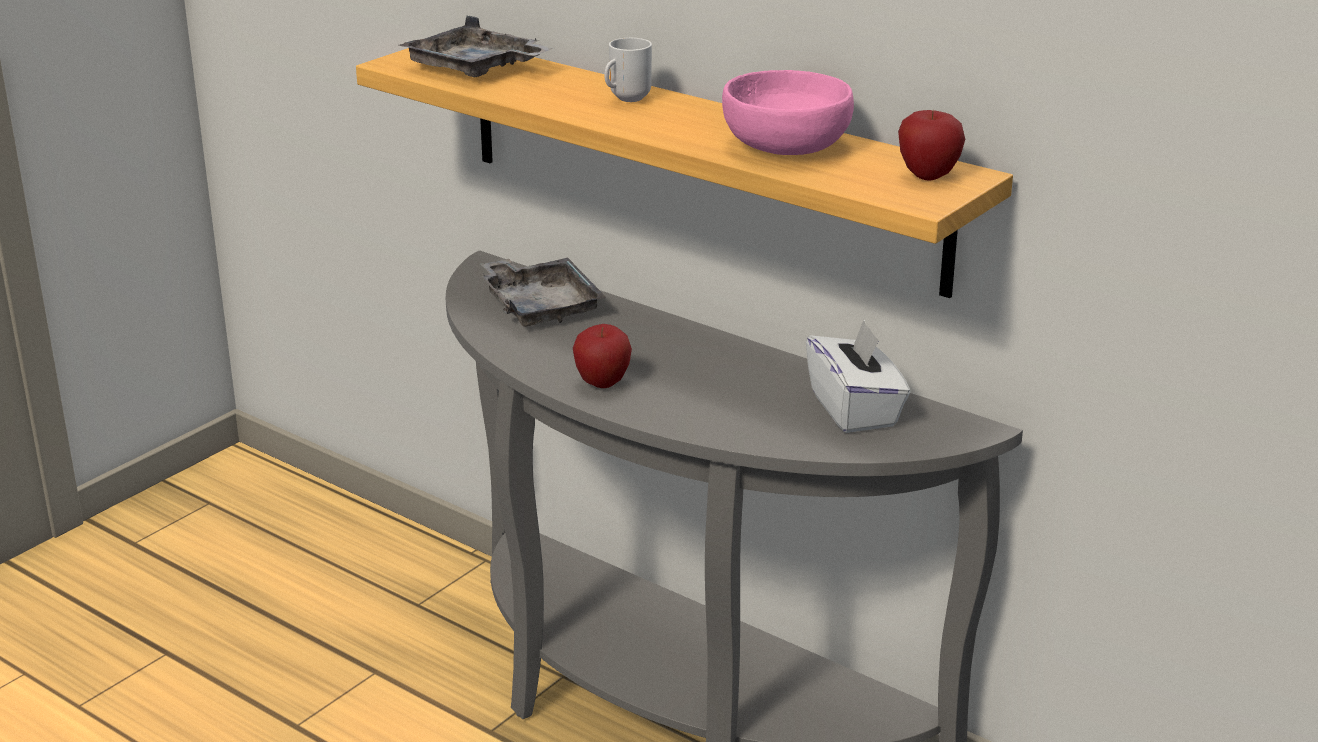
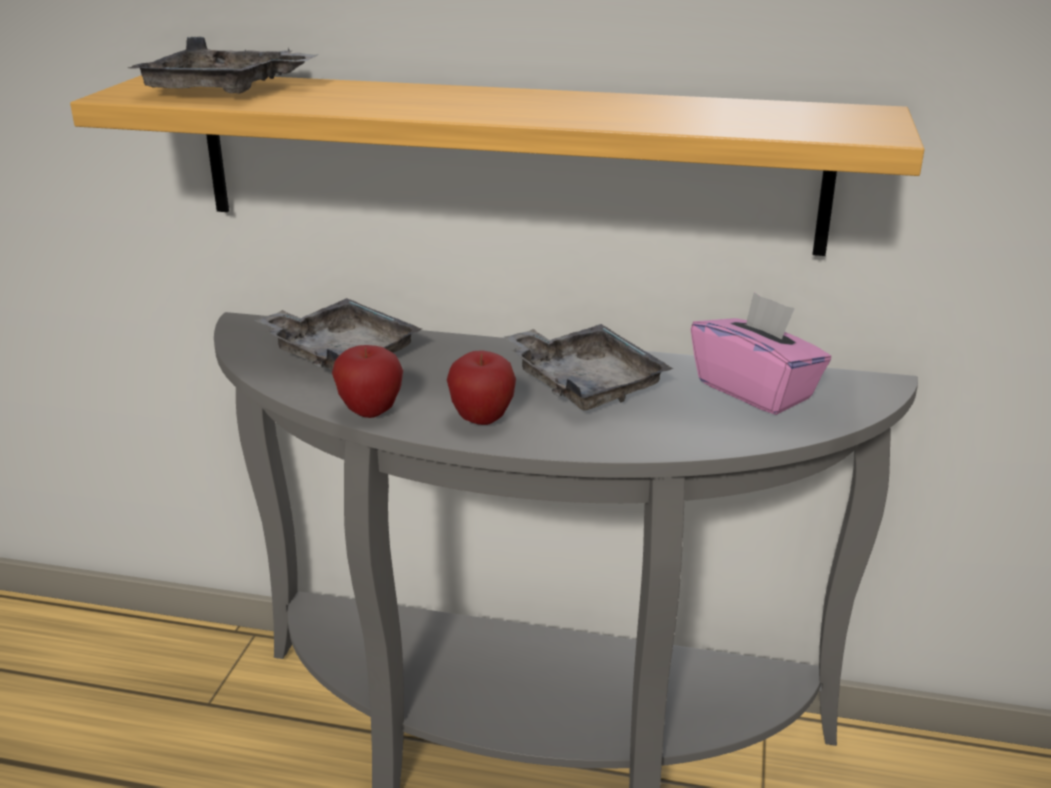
camera: 25 degrees left, 0 degrees up
(626, 99) = (432, 95): mug -> none
(714, 372) = (584, 383): none -> grey tray
(786, 147) = (664, 111): pink bowl -> none
(855, 409) = (755, 390): white tissue box -> pink tissue box
(928, 176) = (841, 116): apple -> apple (370, 411)

